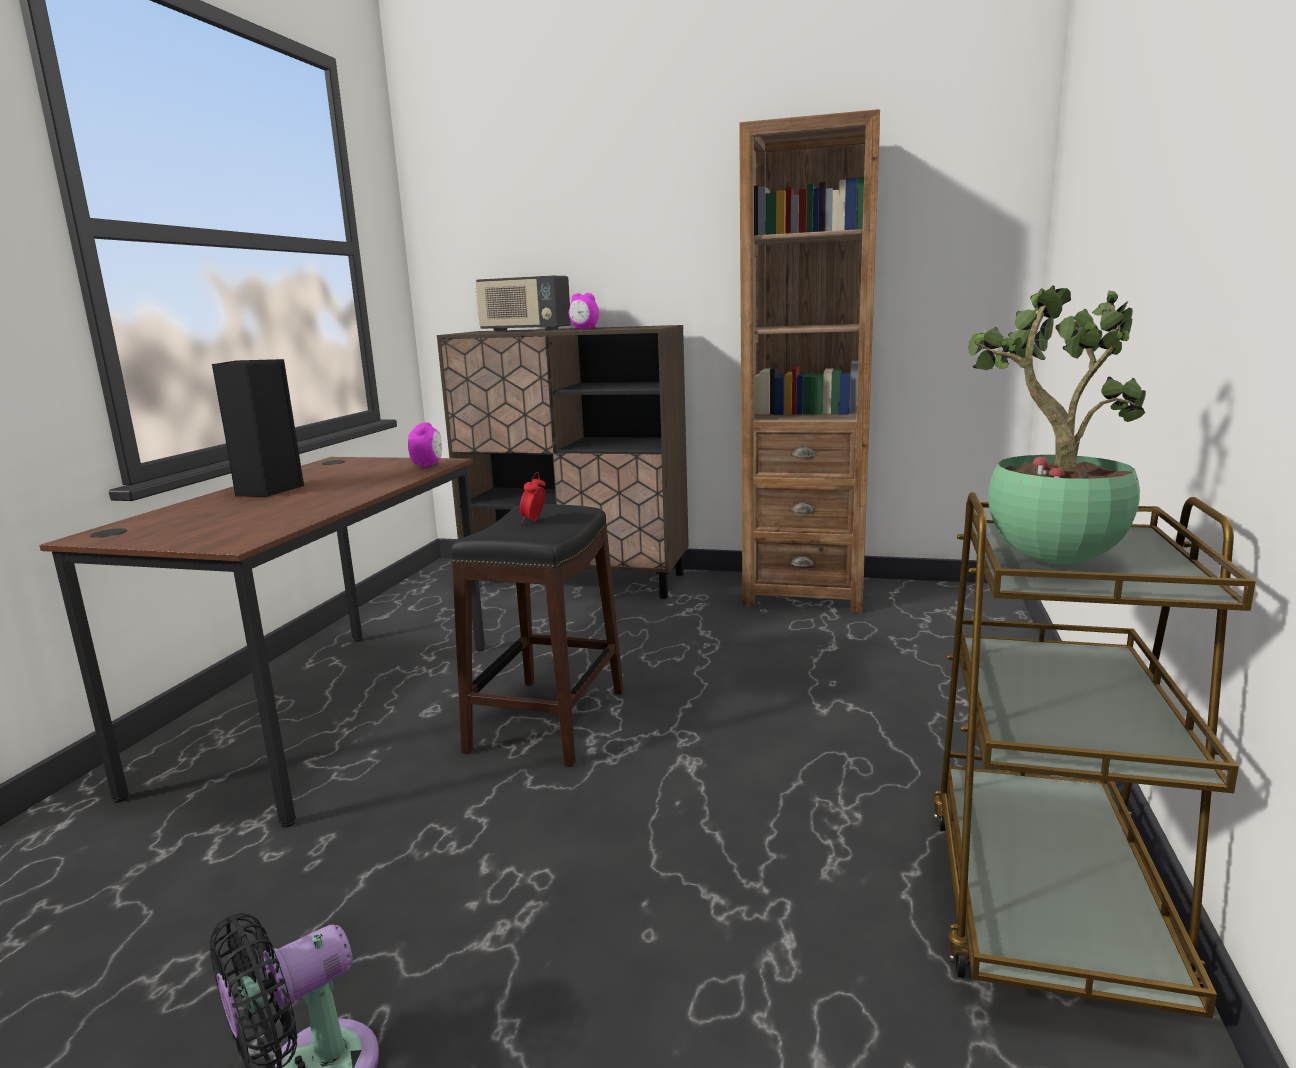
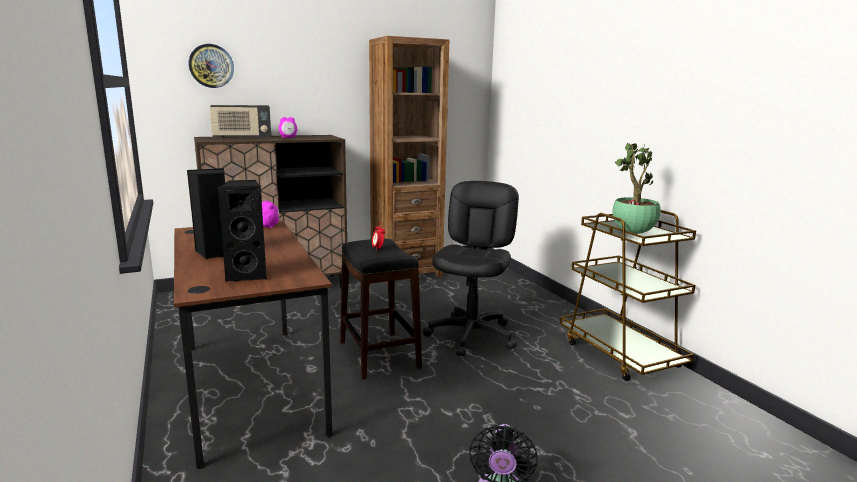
camera: 40 degrees left, 0 degrees up
(203, 524) = (248, 275): none -> black speaker
(504, 220) = (211, 66): none -> wall clock
(748, 737) = (471, 335): none -> black office chair

